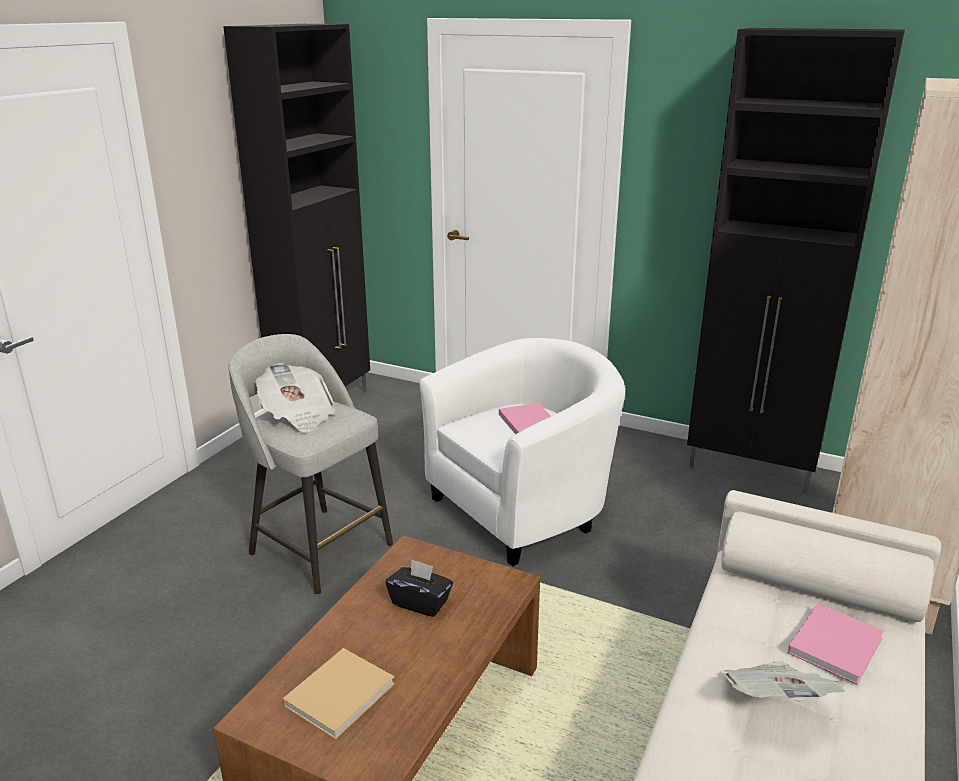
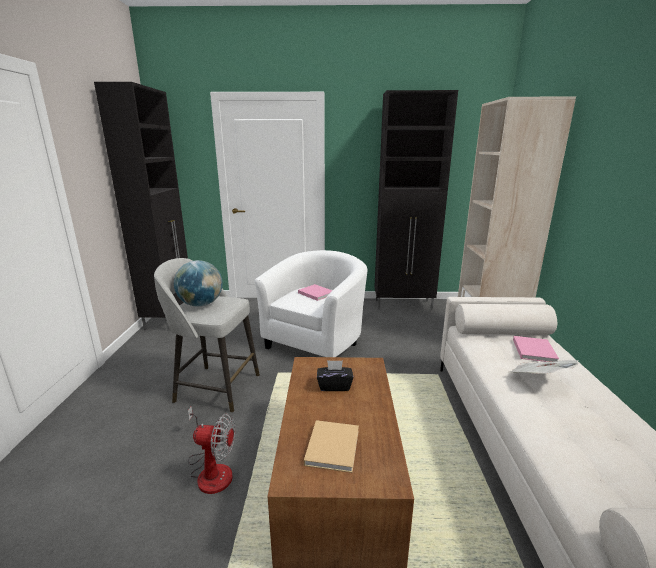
camera: 25 degrees left, 5 degrees down
(240, 671) = (211, 470): none -> fan
(298, 415) = (201, 304): newspaper -> globe

